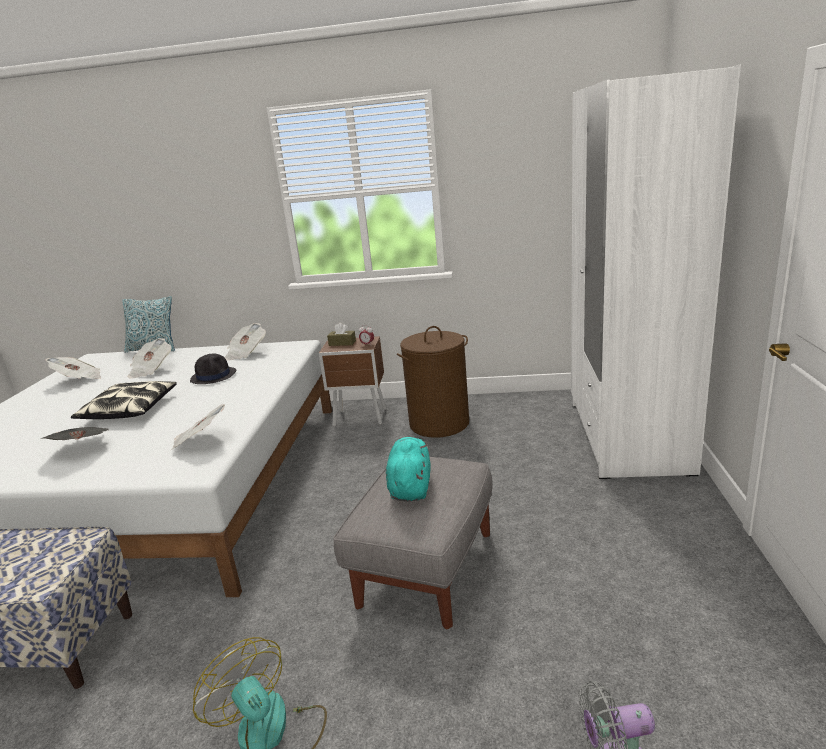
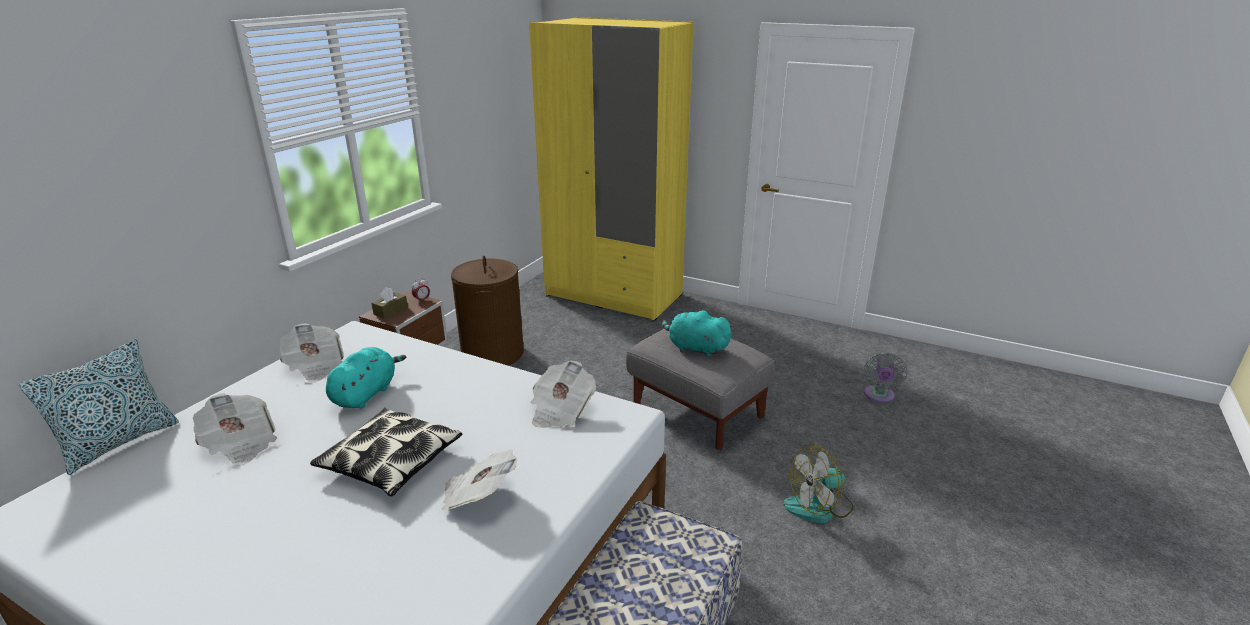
camera: 70 degrees left, 5 degrees up
(79, 379) = (145, 522): newspaper -> none
(214, 376) = (366, 394): black hat -> turquoise plush toy
(627, 436) = (614, 295): white wardrobe -> yellow wardrobe

